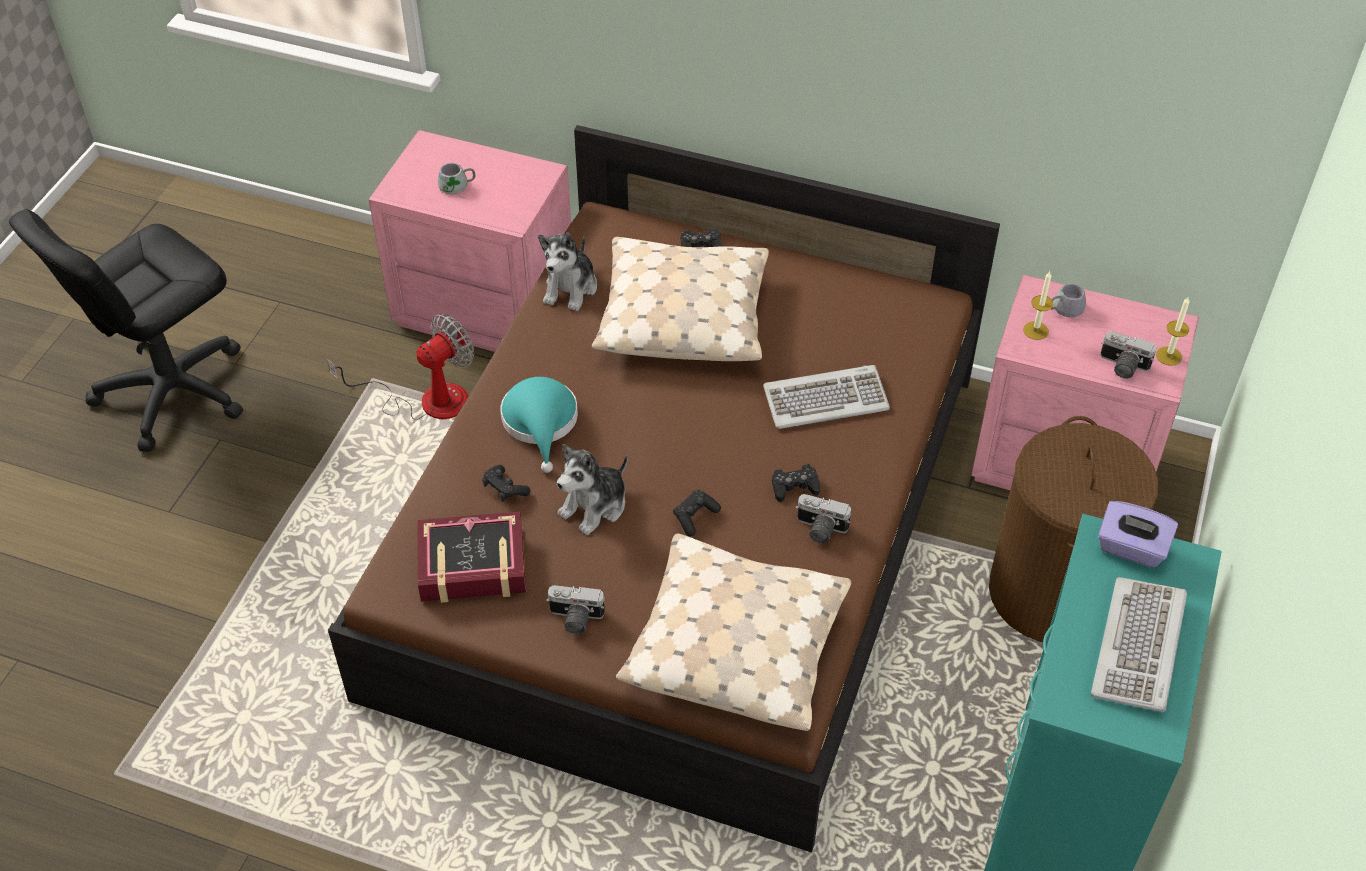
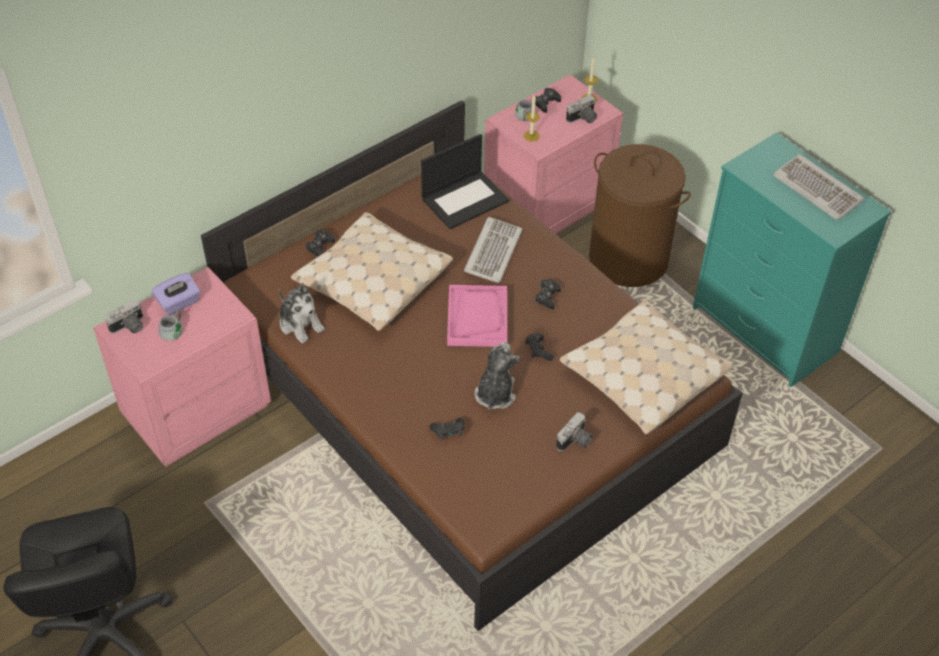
camera: 60 degrees left, 0 degrees up
(427, 401) = (251, 479): fan -> none
(472, 565) = (499, 474): book -> none
(541, 423) = (406, 390): turquoise hat -> none
(595, 506) = (495, 393): plush toy -> plush toy turned 150 degrees counterclockwise
(703, 433) = (477, 317): none -> pink tray
(819, 529) = (586, 301): camera -> camera (129, 327)
(893, 333) = (465, 199): none -> laptop
(1114, 317) = (546, 103): none -> black game controller
(1131, 548) = (755, 160): purple tissue box -> purple tissue box (179, 303)

